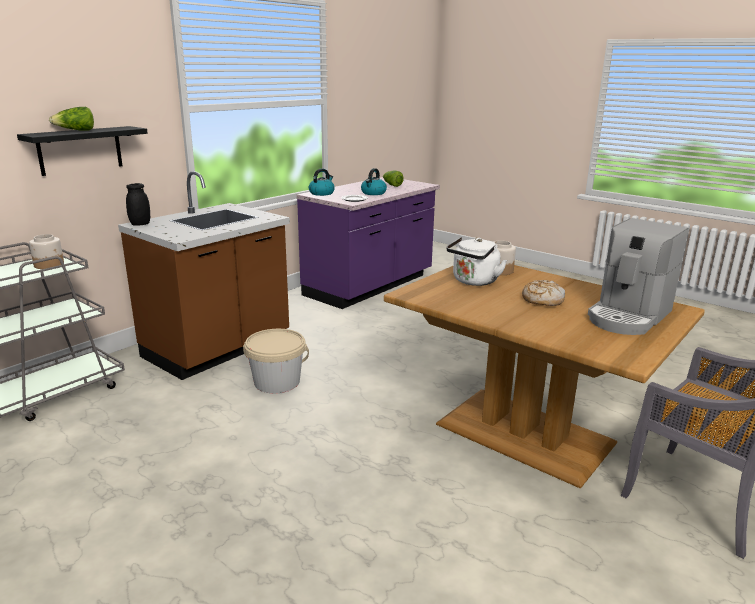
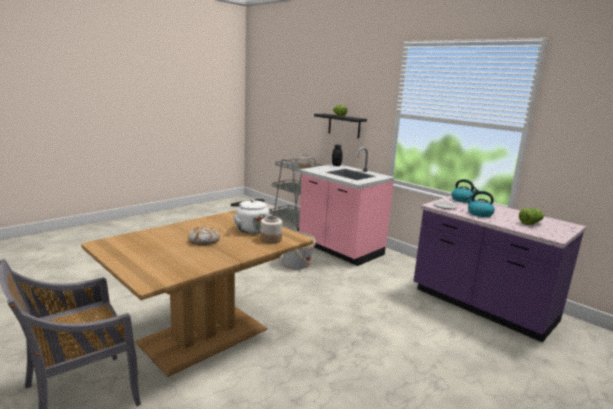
camera: 95 degrees right, 5 degrees down
(218, 349) = (340, 249): brown counter -> pink counter
(628, 316) = (153, 259): coffee machine -> none

